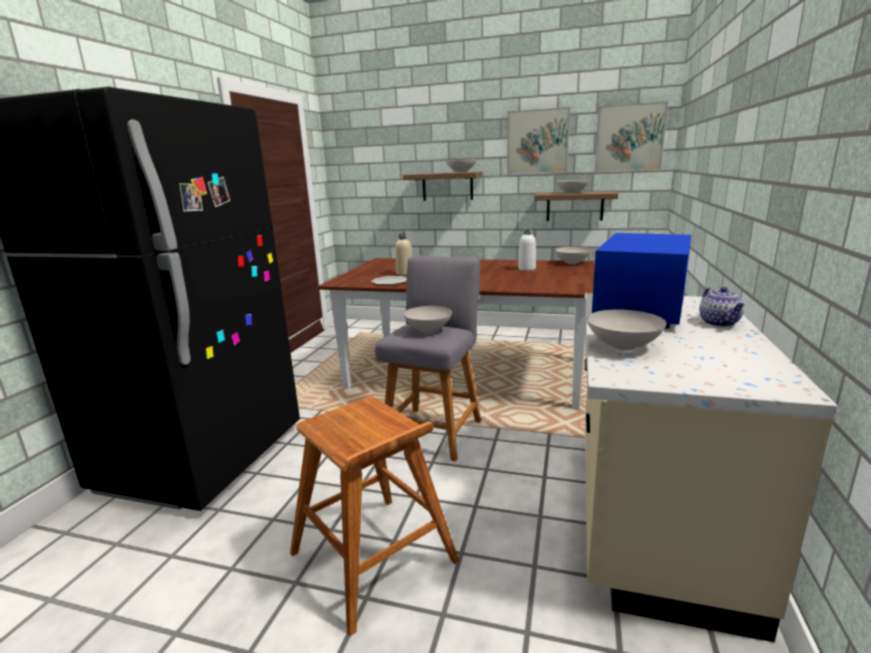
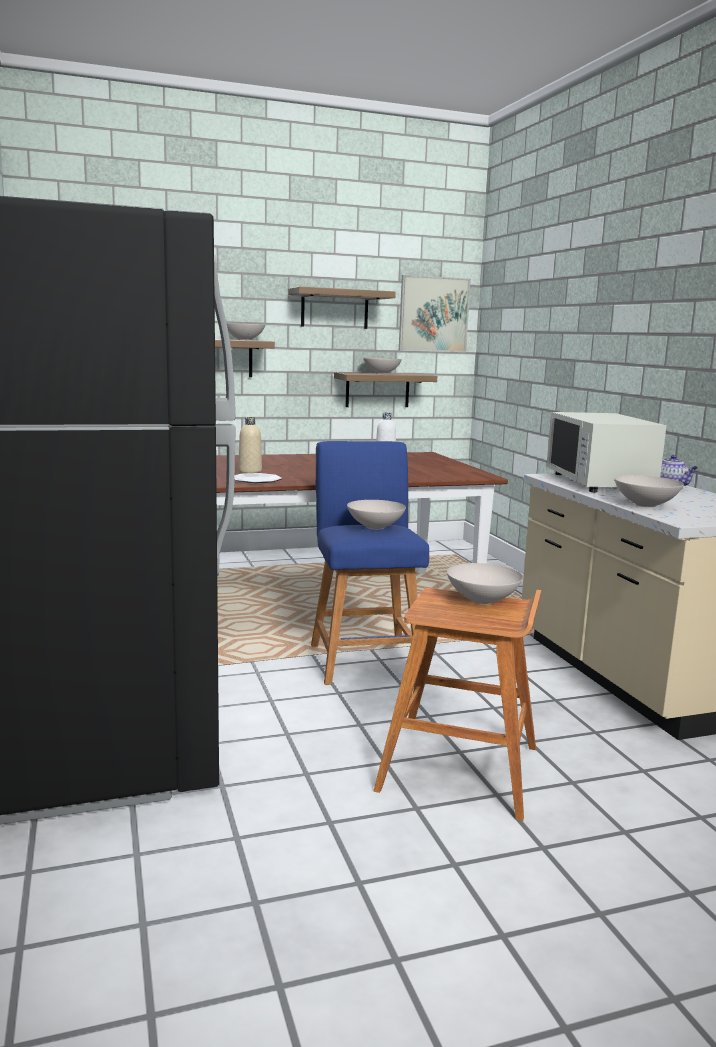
camera: 35 degrees left, 5 degrees down
(435, 430) = (364, 659): grey stool -> blue stool
(537, 142) = (334, 309): picture -> shelf
(571, 263) = (417, 454): white bowl -> white bowl (481, 601)
(641, 310) = (599, 482): blue microwave -> white microwave

